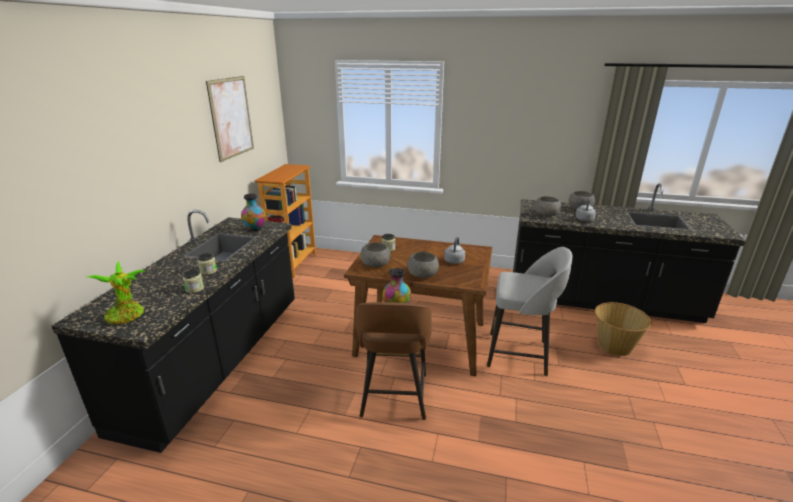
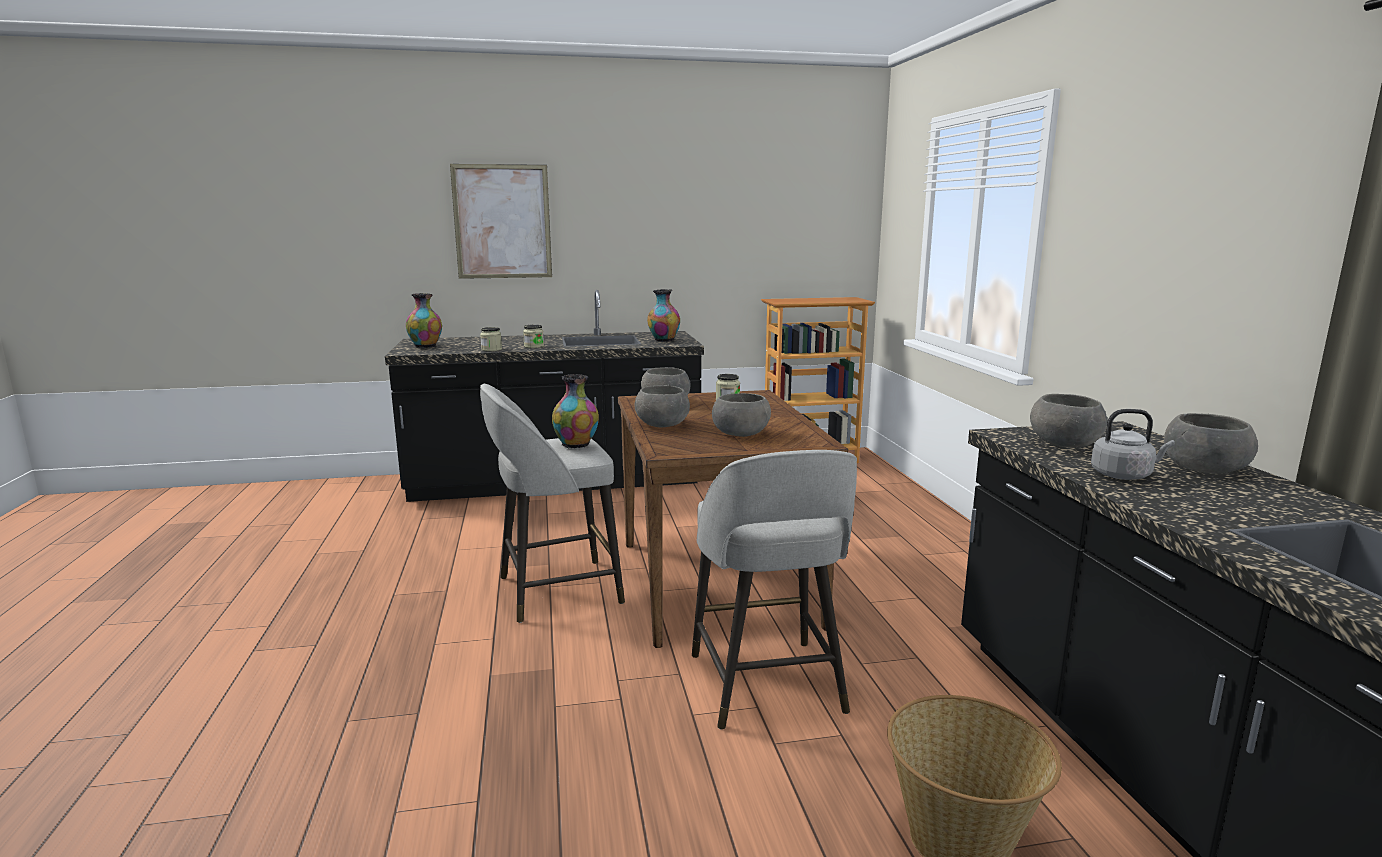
camera: 65 degrees right, 10 degrees down
(127, 316) = (426, 346): potted plant -> vase
(231, 118) = (737, 200): picture -> picture (502, 222)
(394, 397) = (555, 590): brown stool -> grey stool
(454, 260) = (741, 433): grey kettle -> grey bowl

